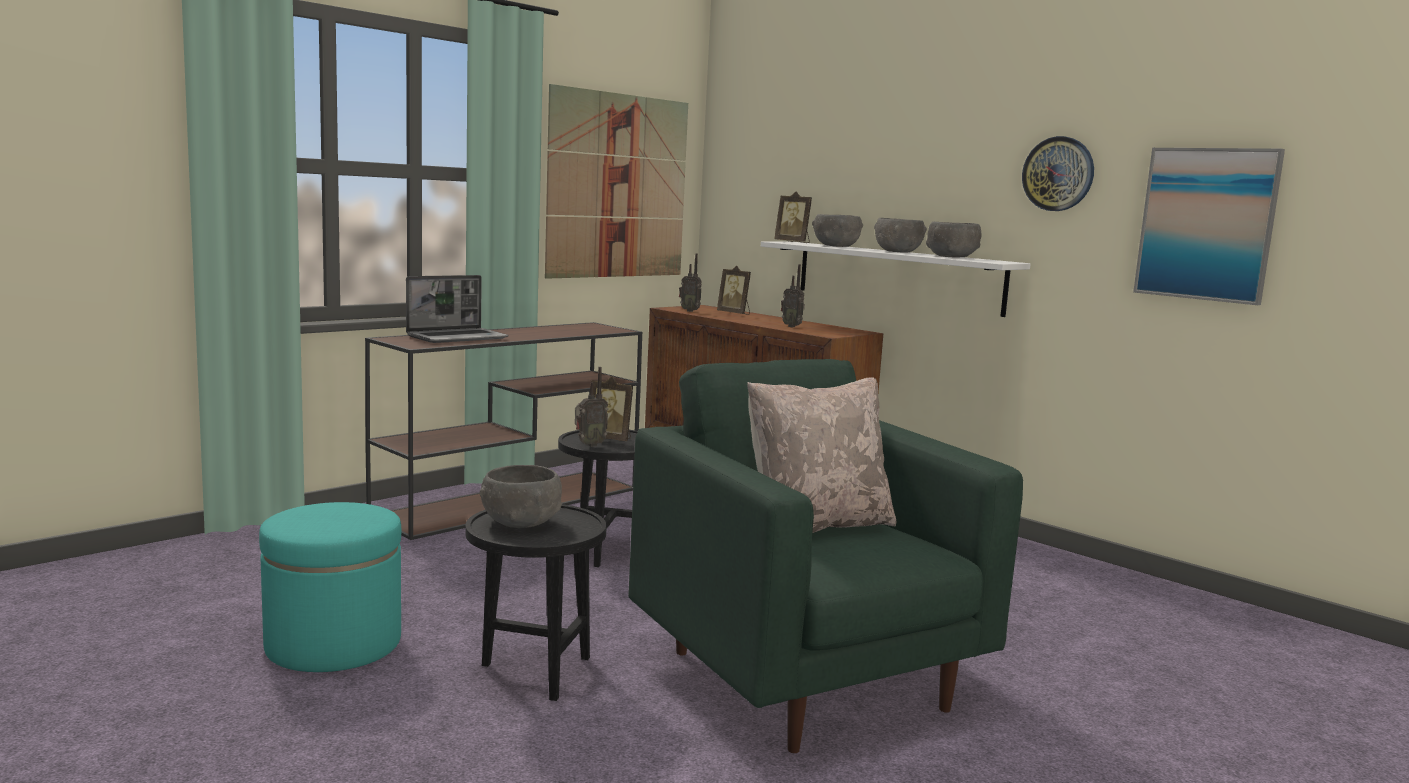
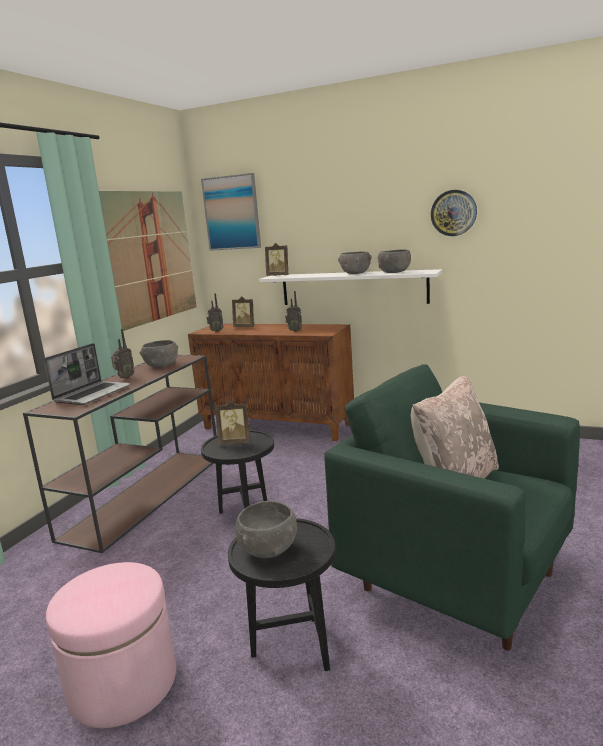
camera: 20 degrees left, 5 degrees up
(333, 644) = (123, 683): turquoise ottoman -> pink ottoman
(589, 445) = (230, 453): radio -> radio (124, 378)
(836, 246) = (311, 275): grey bowl -> grey bowl (161, 366)
(1207, 224) = (551, 233): picture -> picture (232, 213)

